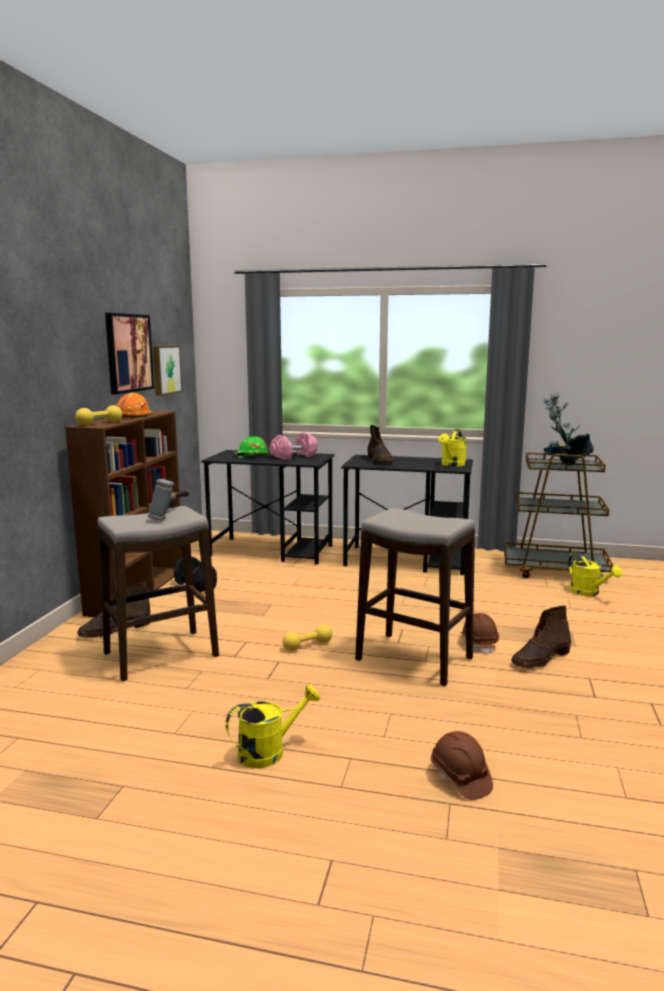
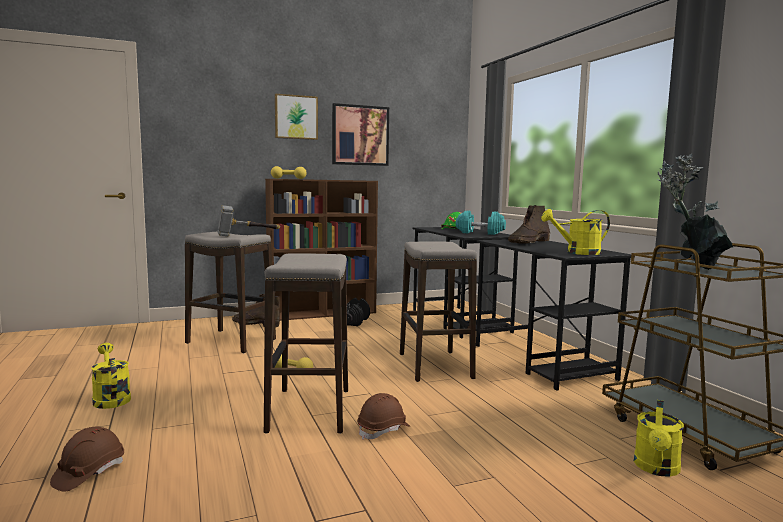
camera: 55 degrees right, 5 degrees down
(133, 416) = (335, 179): orange hard hat -> none
(165, 369) = (413, 153): picture -> picture (296, 117)
(269, 751) = (110, 398): yellow watering can -> yellow watering can turned 150 degrees counterclockwise
(293, 456) = (479, 233): pink dumbbell -> turquoise dumbbell
(371, 592) = (434, 366): none -> stool
(540, 658) = (385, 469): brown boot -> none

